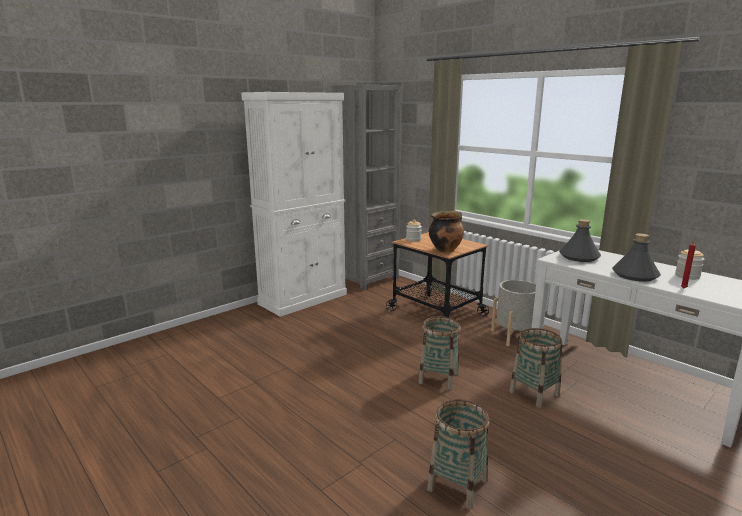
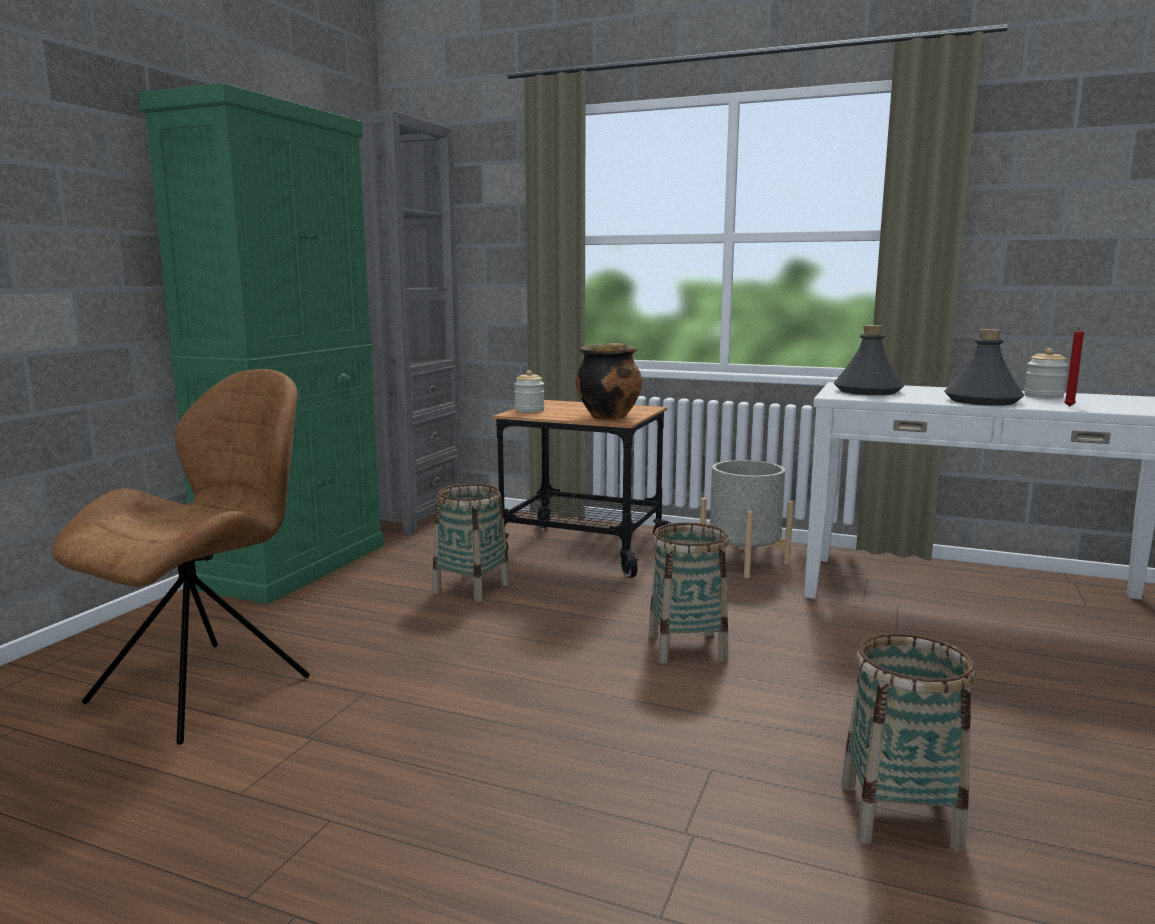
camera: 25 degrees left, 5 degrees down
(235, 351) = (207, 686): none -> brown chair
(303, 299) = (296, 566): white cabinet -> green cabinet
(534, 393) = (859, 637): basket -> basket (471, 588)

